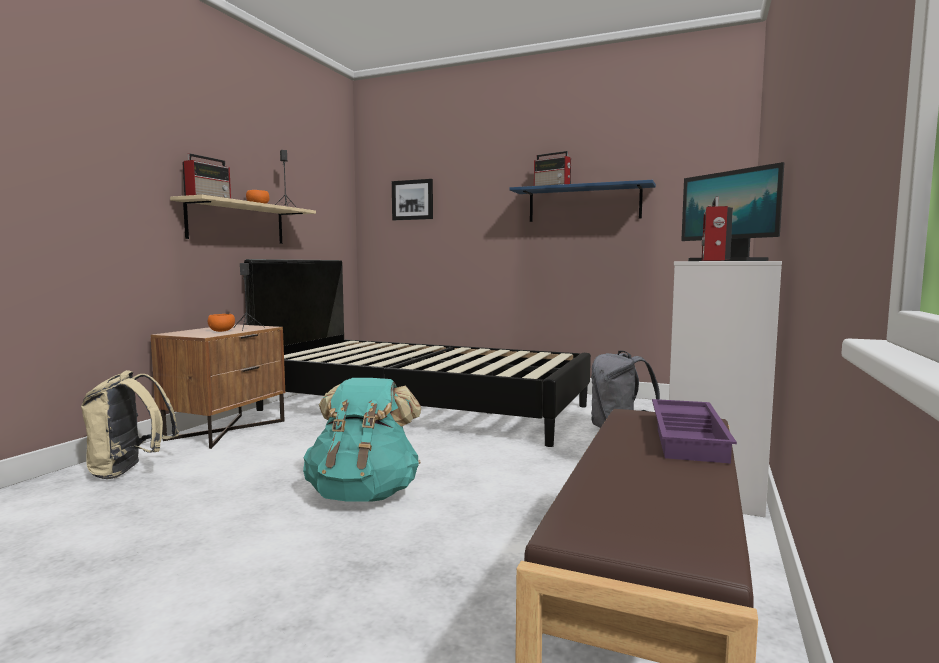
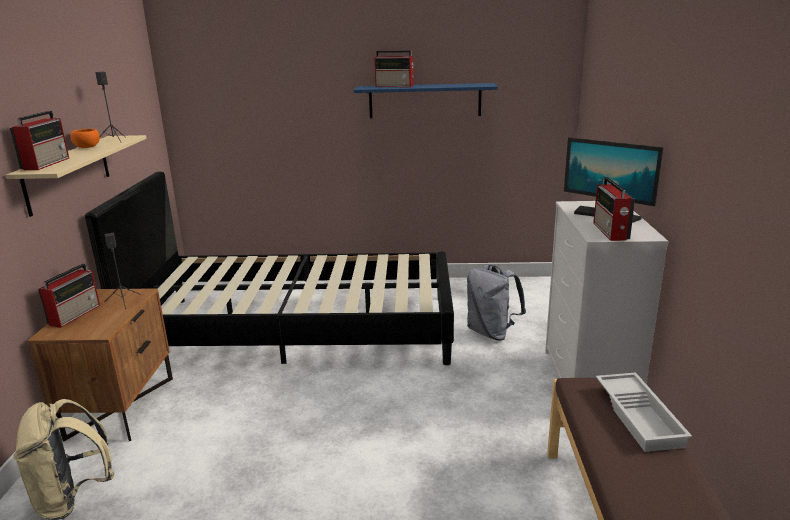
camera: 20 degrees left, 15 degrees up
(203, 330) = (76, 314): none -> radio
(222, 331) = (104, 315): orange bowl -> none
(364, 494) = (337, 469): turquoise backpack -> none
(412, 200) = (232, 92): picture -> none
(690, 438) = (640, 416): purple tray -> white tray

